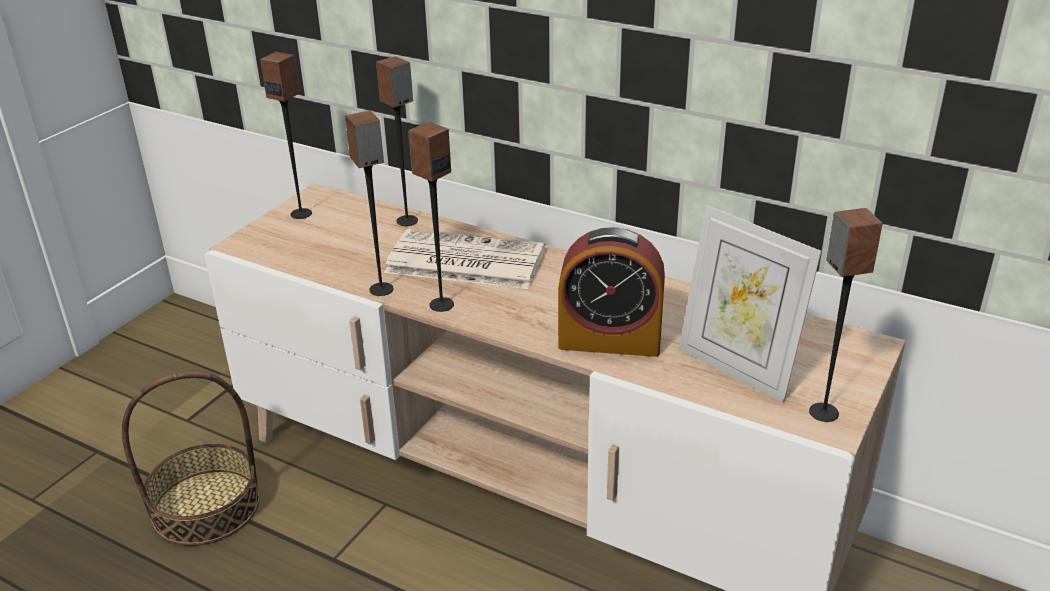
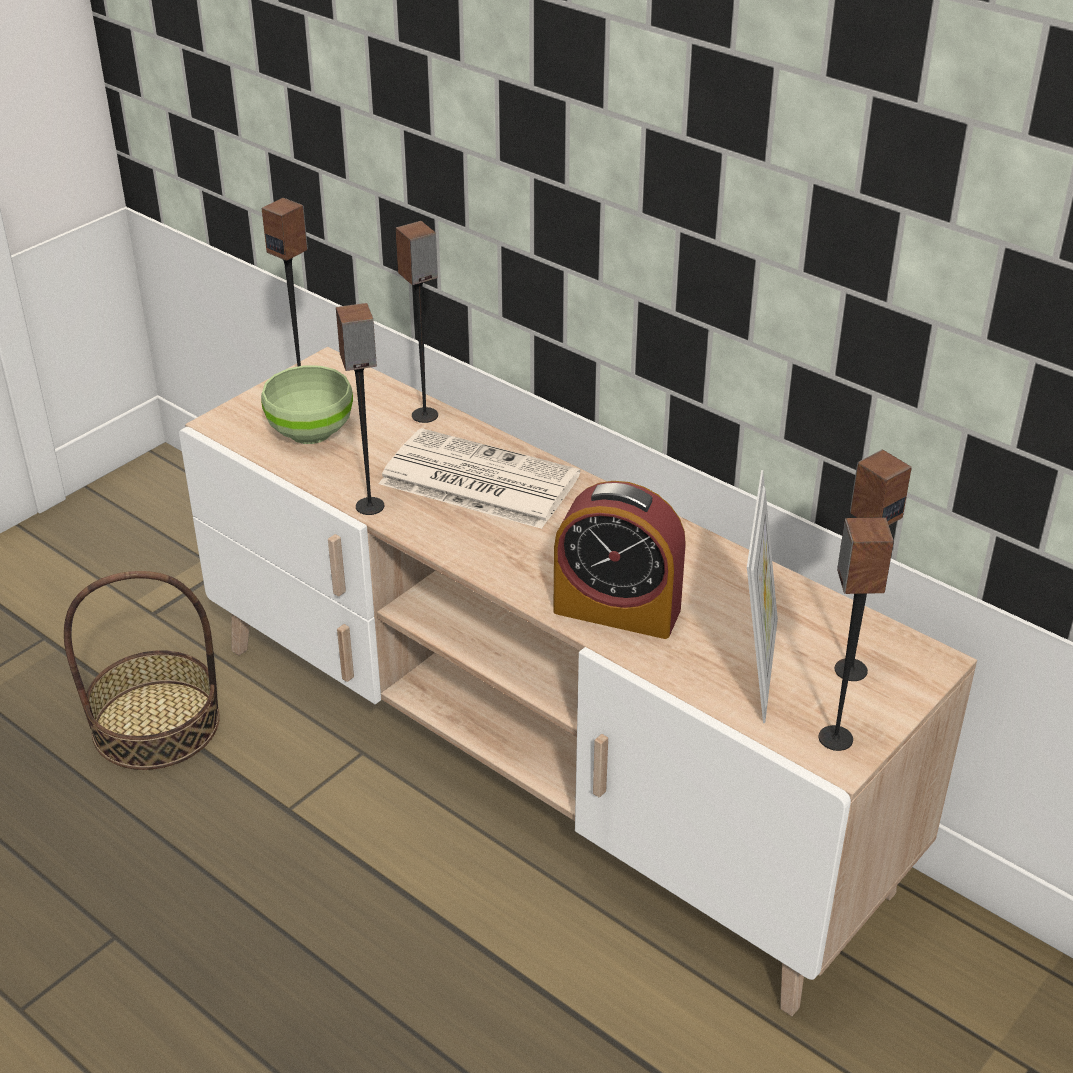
camera: 10 degrees right, 5 degrees up
(317, 241) = (311, 431): none -> green bowl
(441, 304) = (434, 536): speaker -> speaker (850, 669)
(737, 369) = (754, 668): picture frame -> picture frame turned 135 degrees counterclockwise

